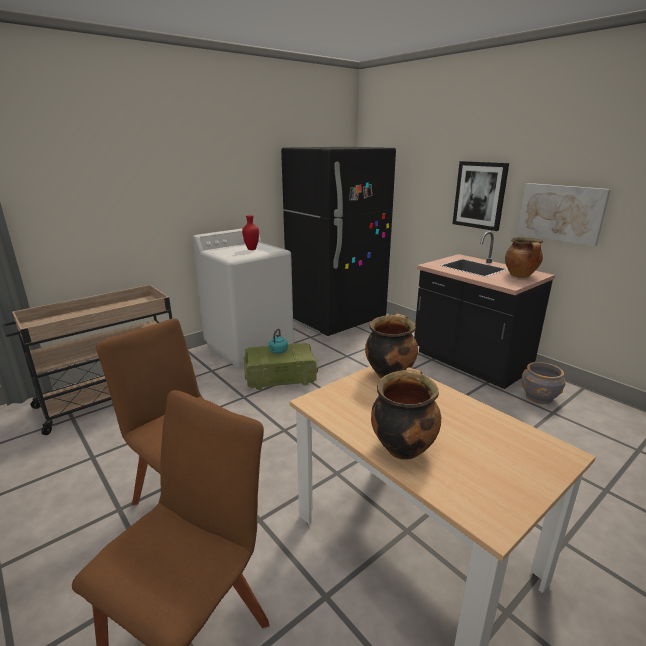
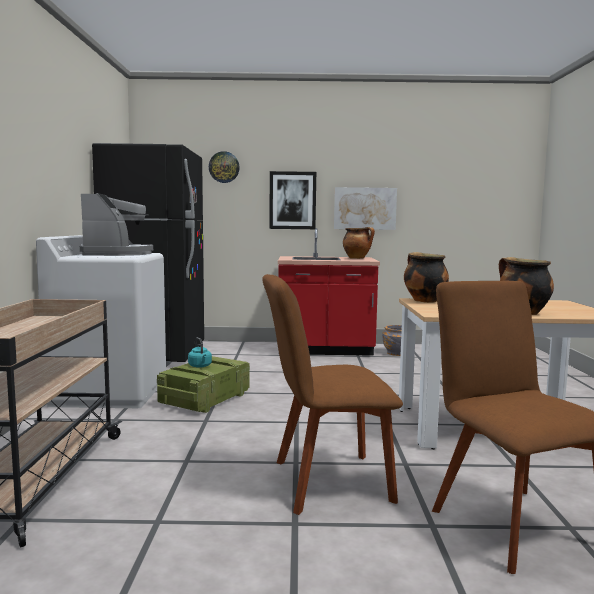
camera: 50 degrees left, 15 degrees down
(251, 249) = (118, 254): red vase -> coffee machine
(422, 155) = (224, 167): none -> wall clock
(469, 362) = (325, 350): black counter -> red counter

